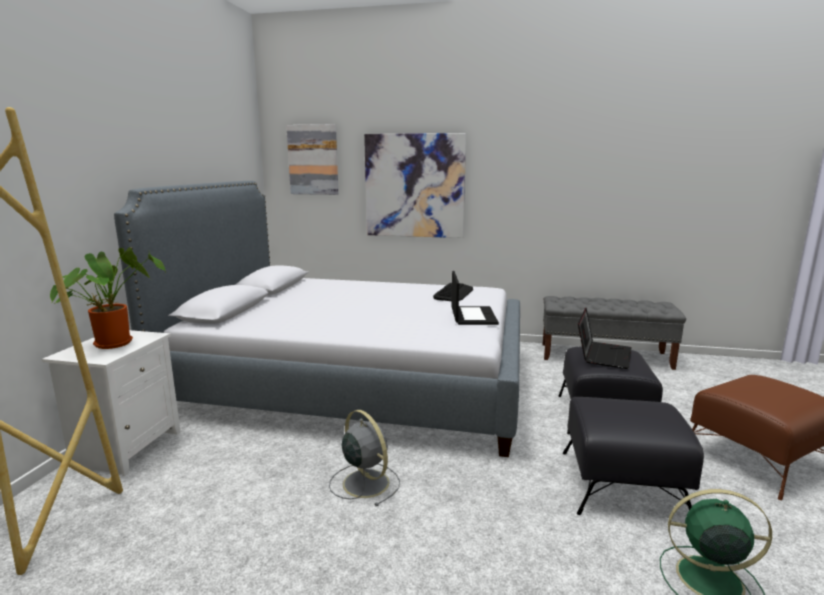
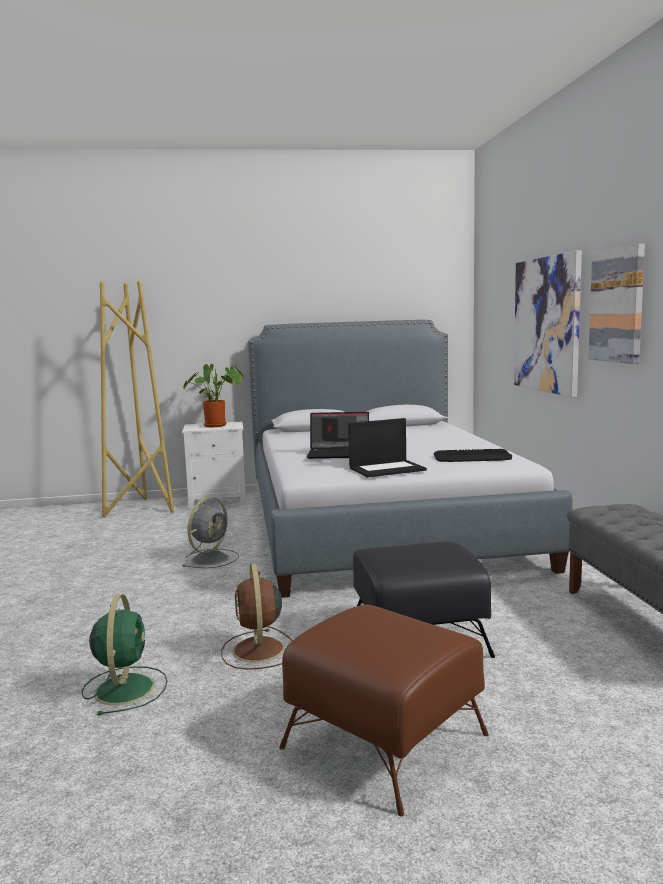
camera: 70 degrees right, 5 degrees down
(313, 160) = (494, 296): picture -> picture (617, 305)
(602, 354) = (422, 548): laptop -> laptop (340, 453)
(623, 486) = (258, 651): black ottoman -> brown fan

